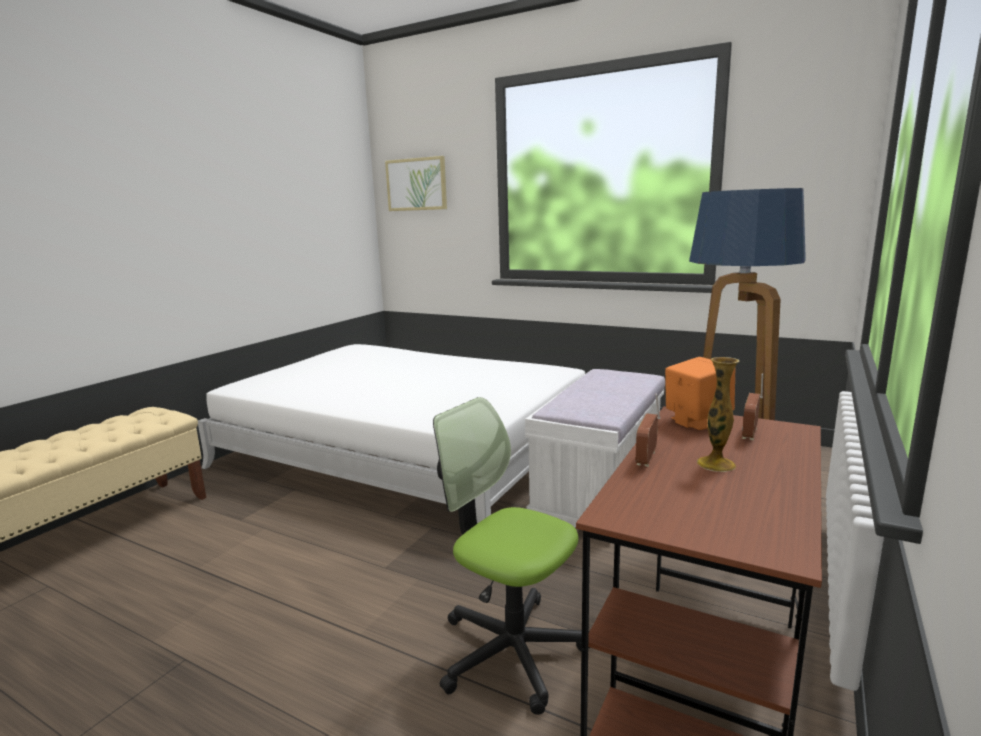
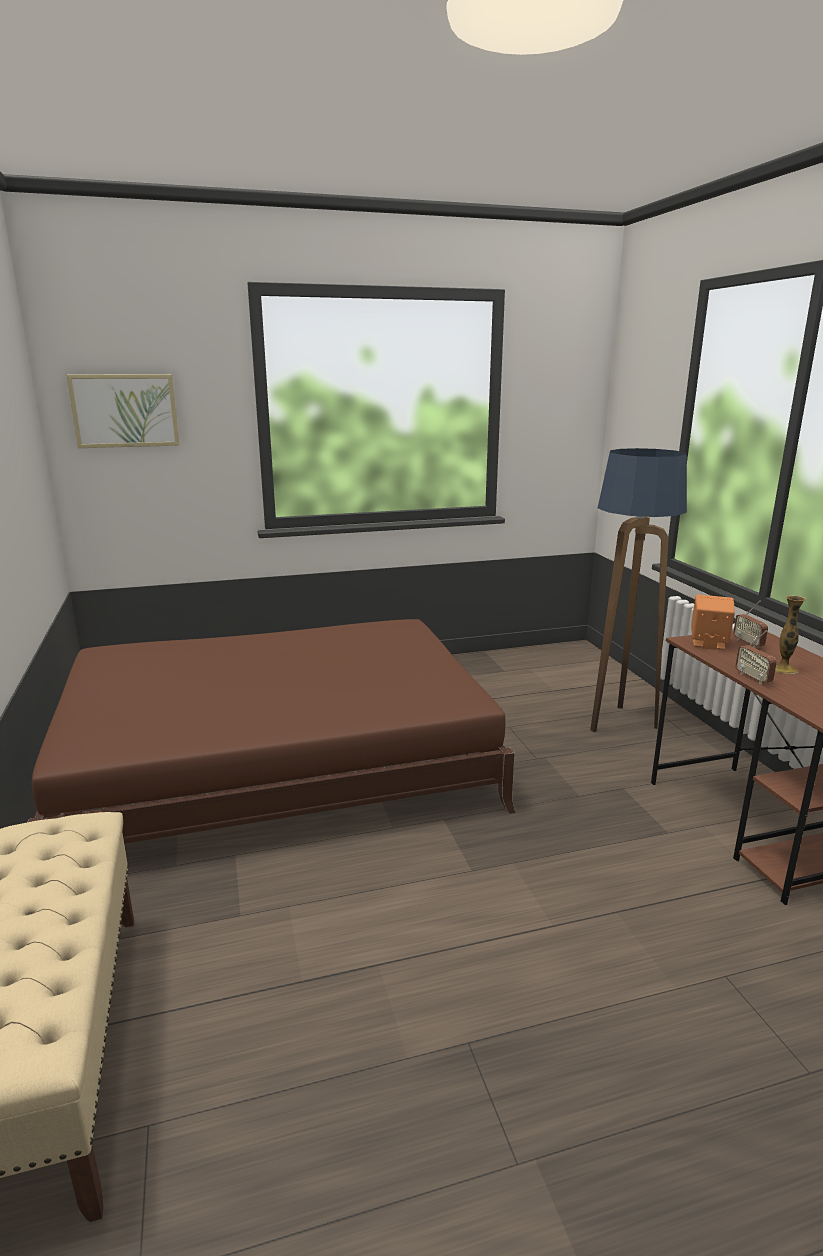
camera: 45 degrees left, 5 degrees up
(406, 451) = (278, 763): white bed -> brown bed
(511, 650) = (652, 869): office chair -> none
(599, 491) = (508, 730): white bench -> none

